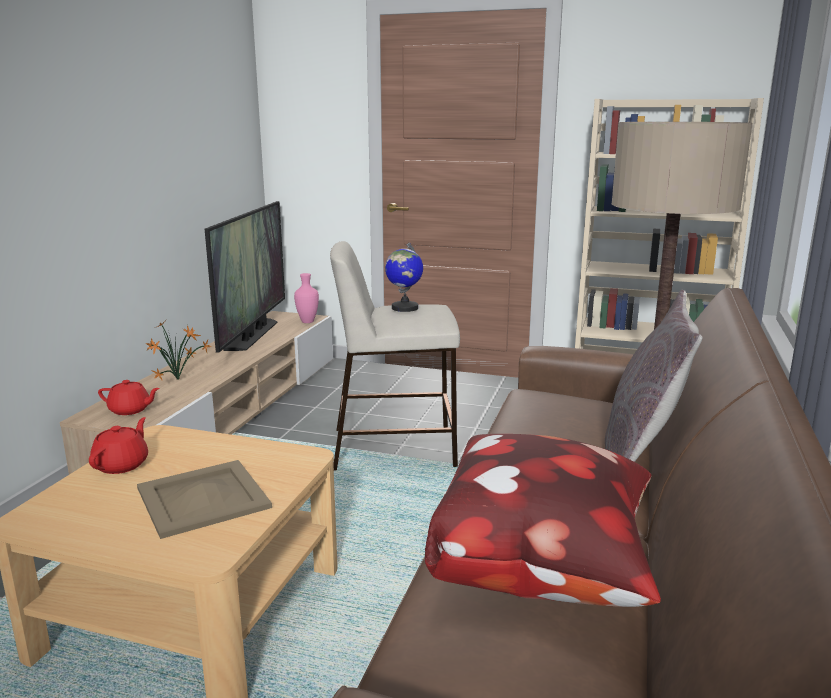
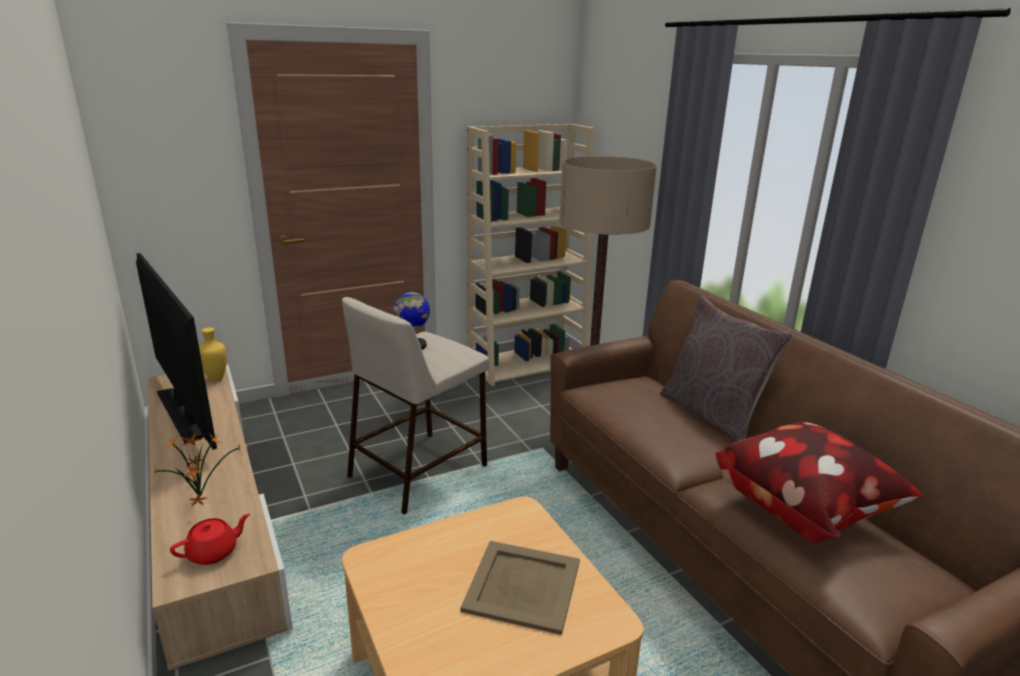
camera: 45 degrees left, 5 degrees up
(122, 464) = (401, 601): red teapot -> none
(308, 321) = (216, 378): pink vase -> yellow vase

